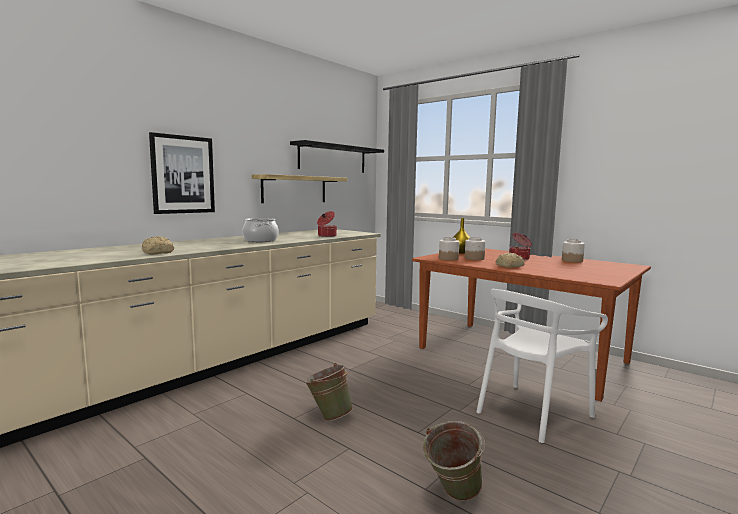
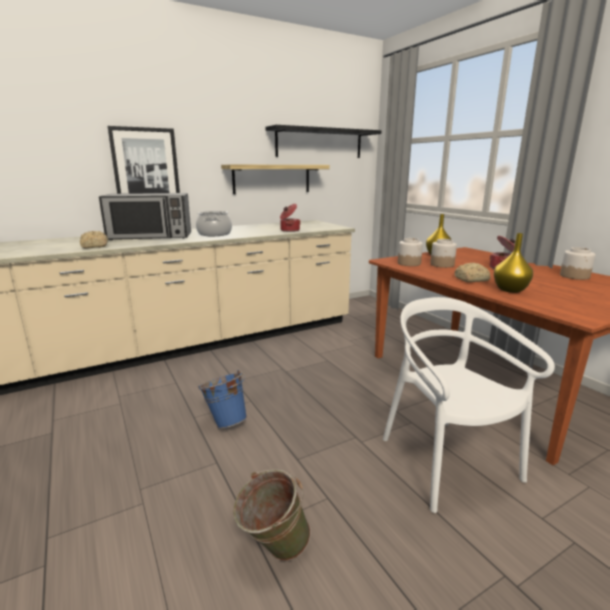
camera: 20 degrees right, 10 degrees up
(198, 244) = (150, 237): none -> microwave
(328, 416) = (226, 421): green bucket -> blue bucket
(532, 412) = (446, 462): white chair -> white chair turned 90 degrees clockwise
(544, 270) = (510, 290): none -> yellow vase

